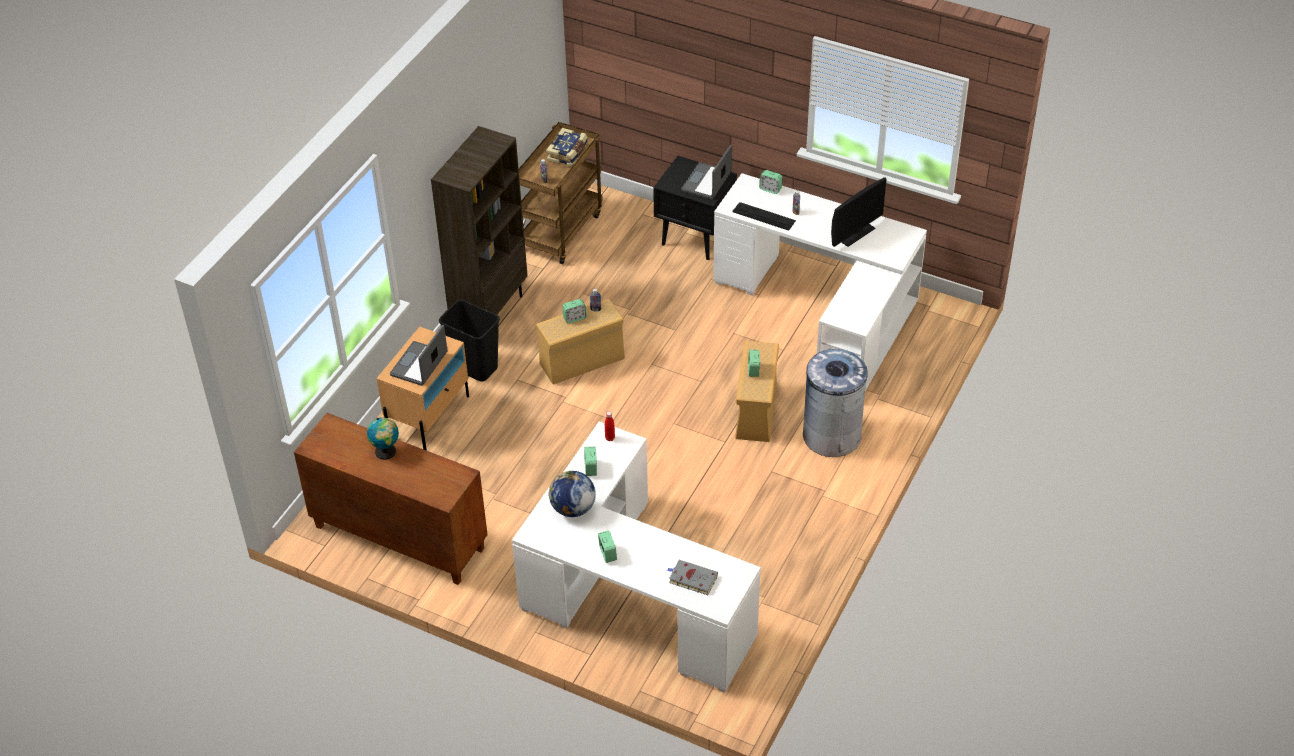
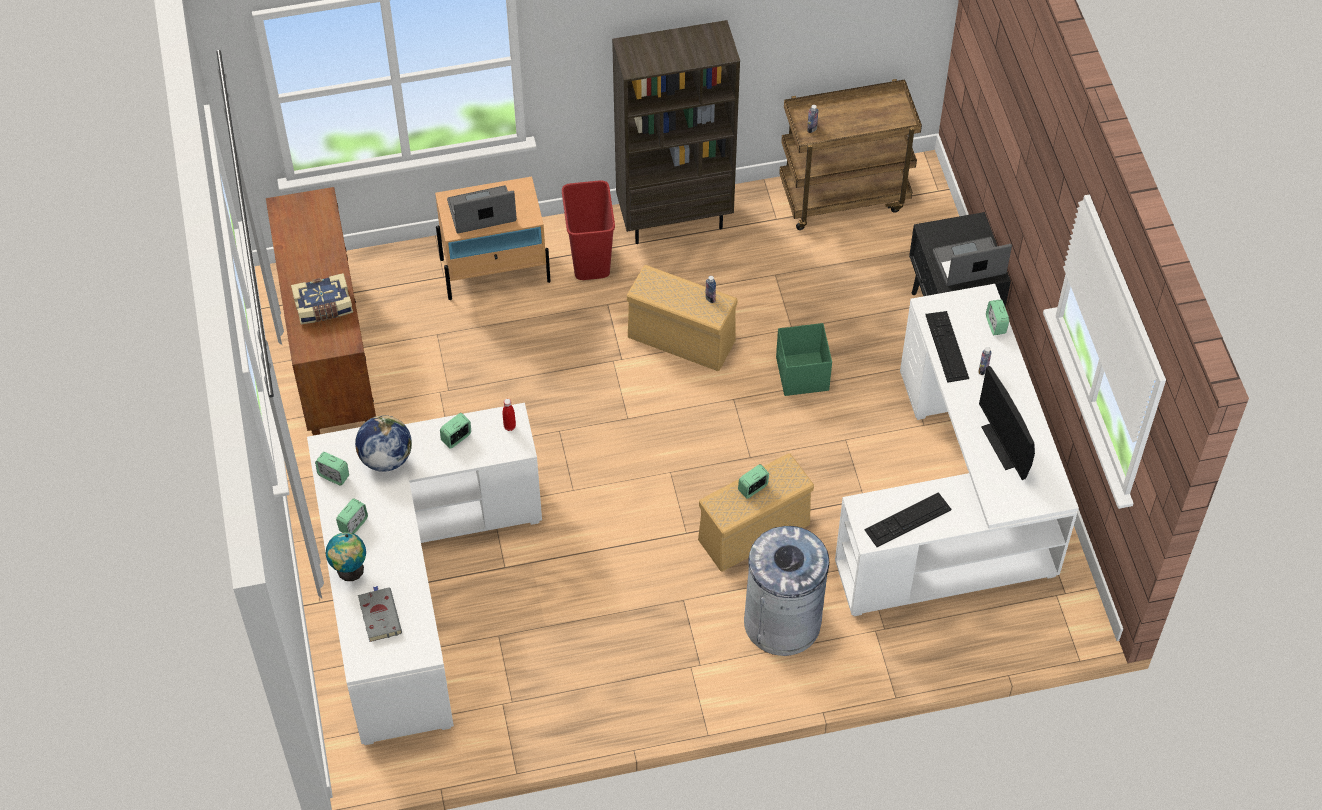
camera: 50 degrees right, 10 degrees up
(386, 452) = (324, 266): globe -> globe (350, 571)
(475, 368) = (591, 260): black trash can -> red trash can
(568, 153) = (872, 120): book -> book (323, 307)
(574, 318) = (681, 289): alarm clock -> alarm clock (334, 475)
(667, 324) = (802, 375): none -> green storage box
(855, 233) = (1004, 444): monitor -> monitor turned 60 degrees clockwise
(862, 303) = (907, 519): none -> keyboard

